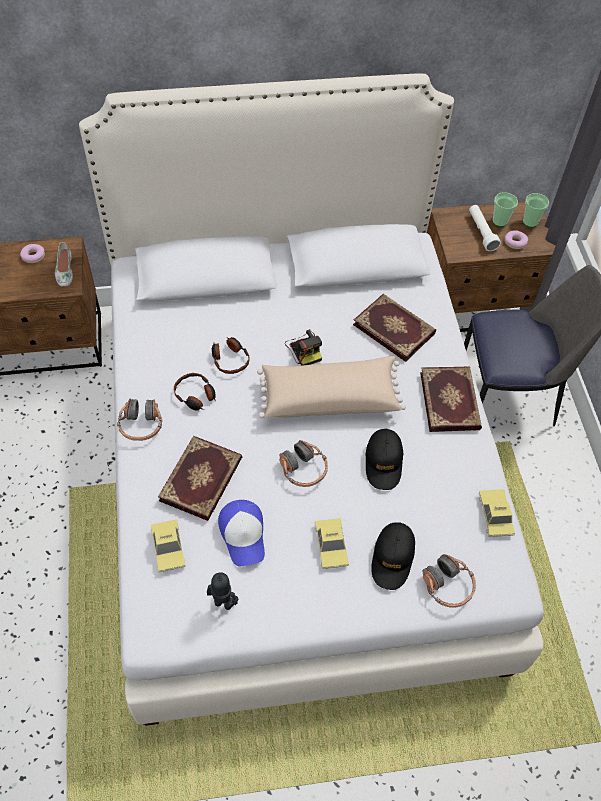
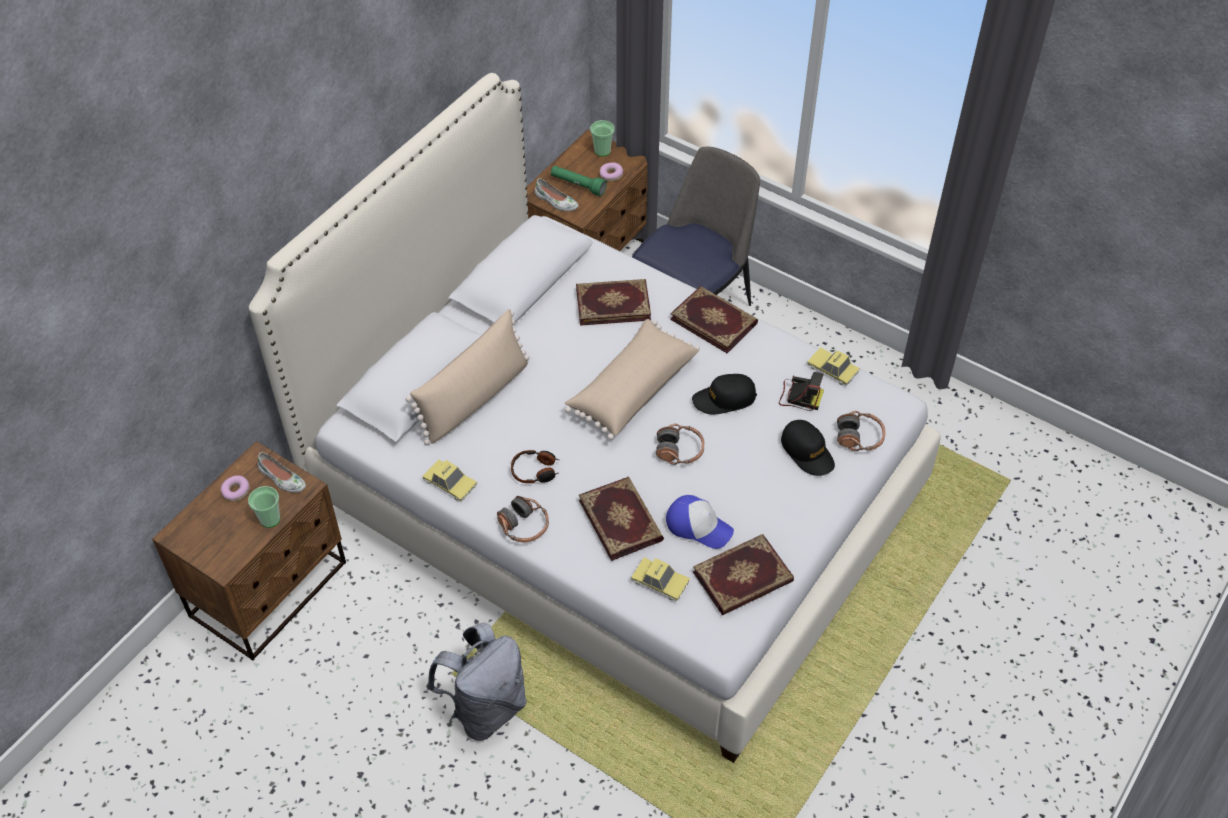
camera: 45 degrees left, 5 degrees down
(60, 528) = (485, 708): none -> grey backpack
(223, 603) = (743, 578): toy robot -> book
(224, 315) = (474, 398): none -> beige pillow
(229, 359) = (524, 425): headphones -> none
(304, 349) = (569, 371): camera -> camera (799, 396)
(331, 545) = (760, 480): toy car -> toy car (450, 483)
(384, 462) = (724, 399): black cap -> black cap turned 120 degrees clockwise
(452, 232) = (556, 202): none -> white shoe
(481, 232) = (578, 185): white flashlight -> green flashlight
(500, 221) = (580, 167): cup -> cup (270, 519)

